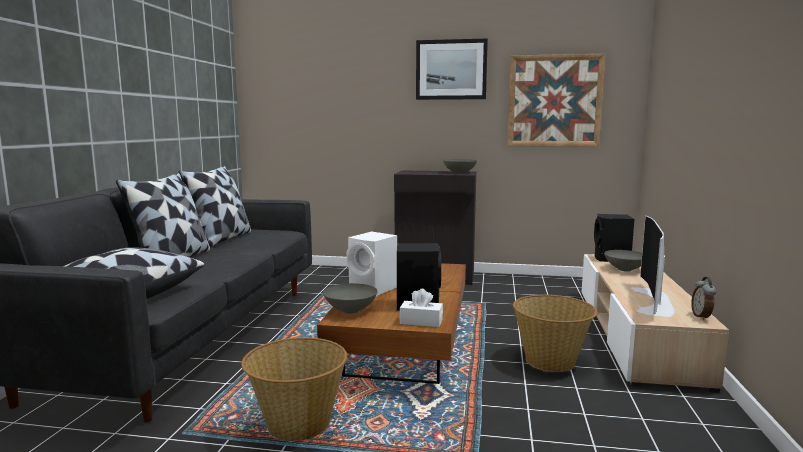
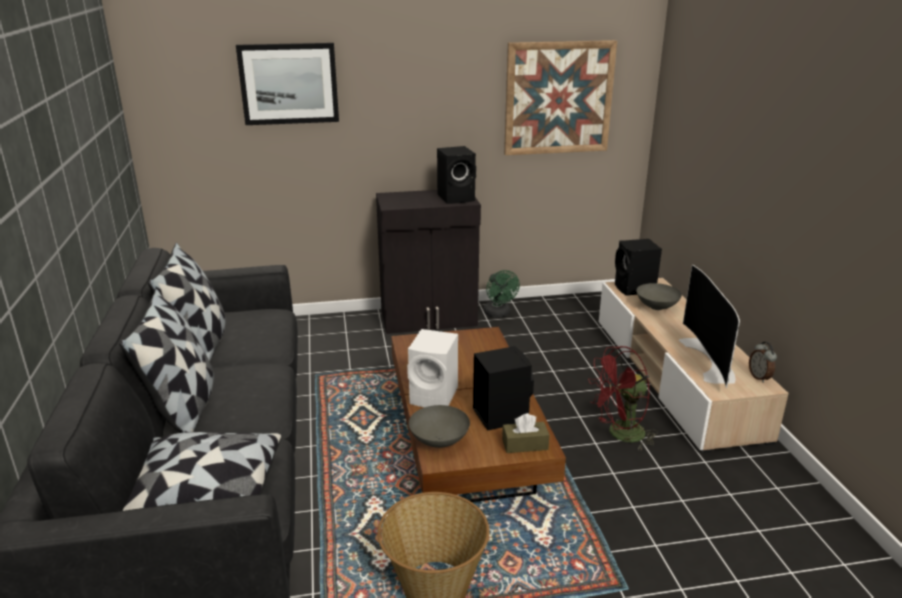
camera: 20 degrees left, 15 degrees up
(421, 321) = (525, 444): white tissue box -> brown tissue box
(451, 70) = (434, 61): picture -> picture (289, 84)
(460, 173) = (457, 198): grey bowl -> black speaker
(495, 280) = (499, 314): none -> green fan
(551, 361) = (620, 435): basket -> red fan

